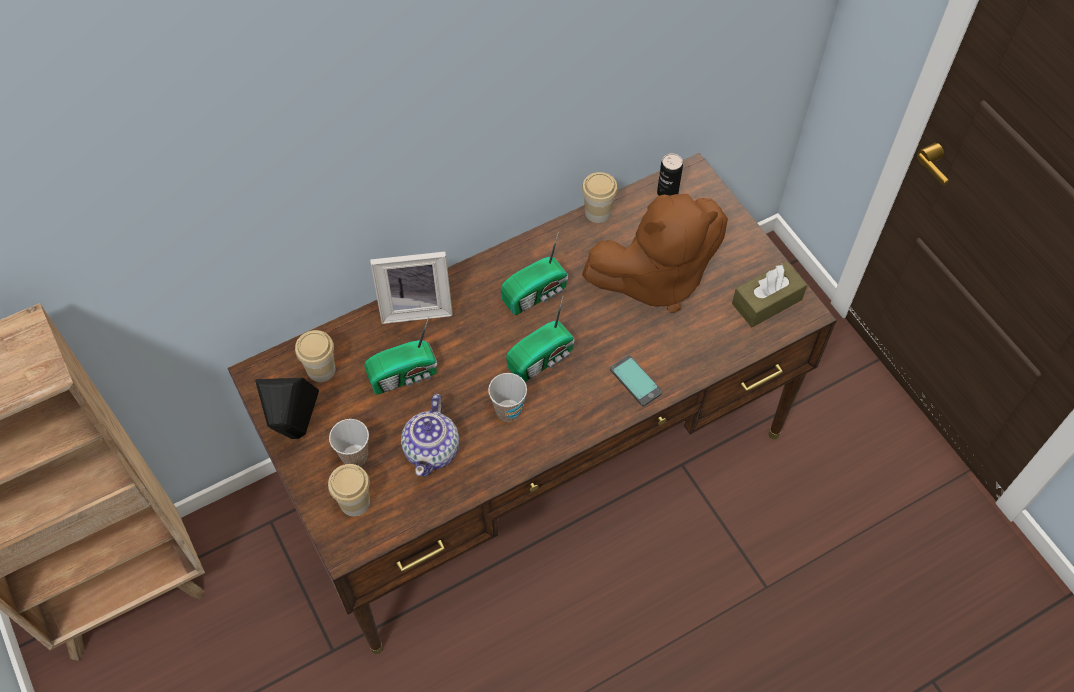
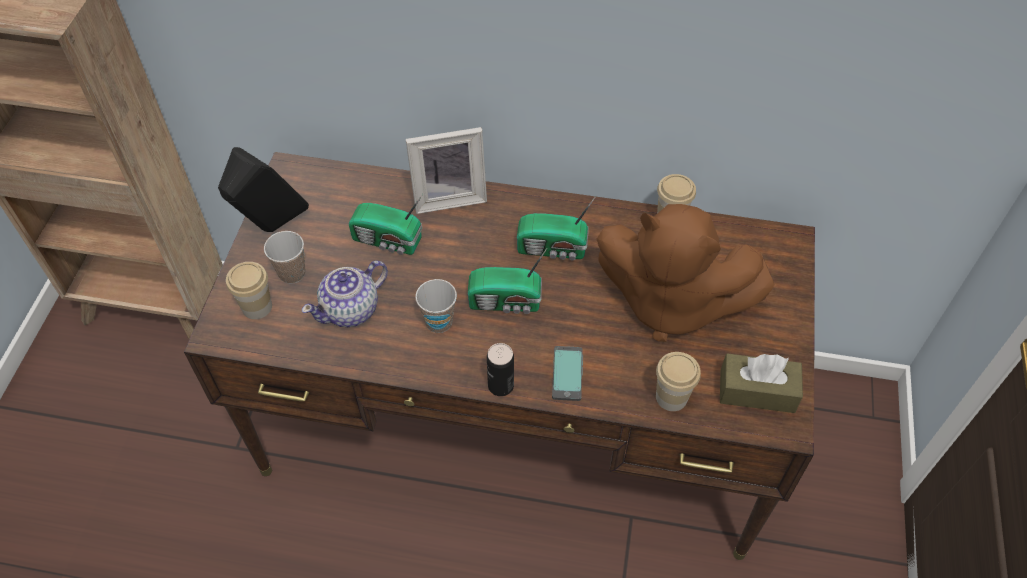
camera: 40 degrees right, 5 degrees down
(321, 370) = (334, 196): cup -> cup (671, 397)
(416, 306) = (449, 196): picture frame -> picture frame turned 45 degrees counterclockwise
(667, 193) = (750, 241): can -> can (500, 385)

